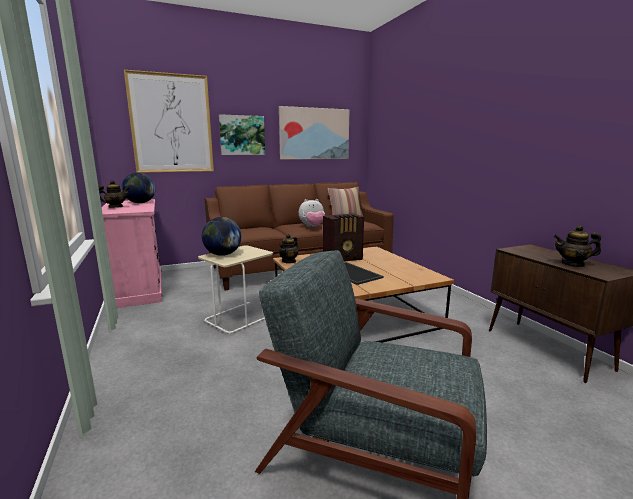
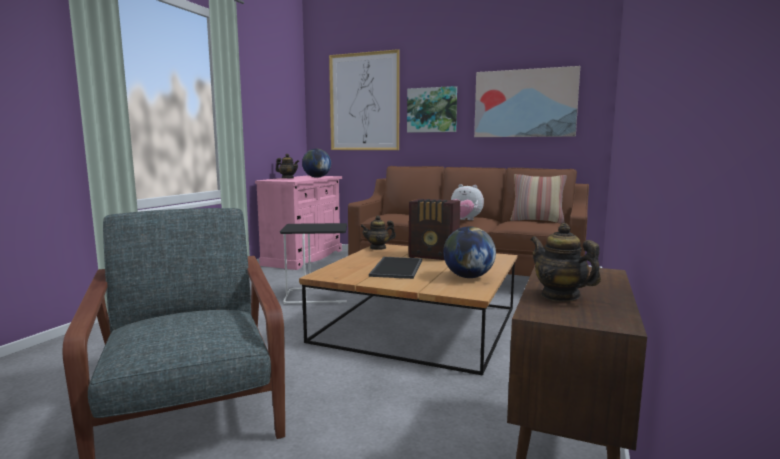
camera: 45 degrees right, 5 degrees down
(222, 254) = (305, 225): globe -> globe (468, 277)
(240, 317) = (318, 296): beige side table -> black side table

